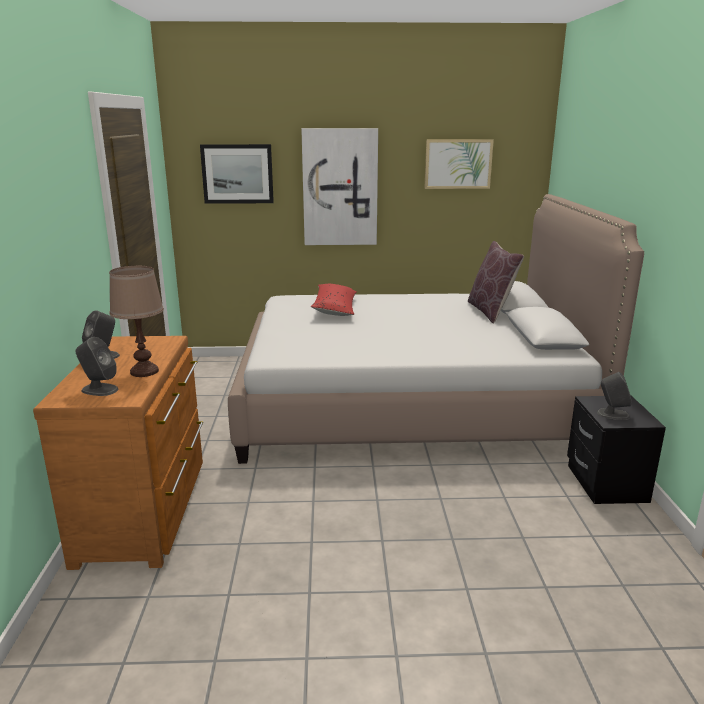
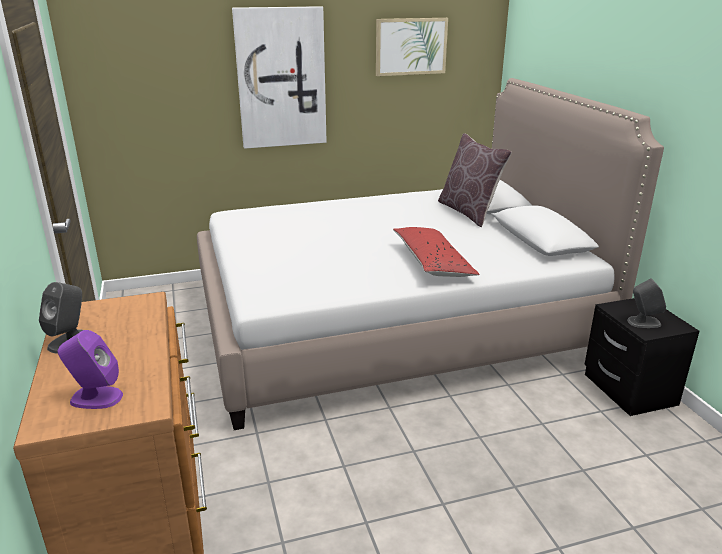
camera: 15 degrees left, 5 degrees up
(99, 389) = (95, 397): grey speaker -> purple speaker
(144, 372) = (142, 358): brown table lamp -> none
(237, 174) = (155, 66): picture -> none
(335, 308) = (300, 224): red pillow -> red pillow (432, 262)

